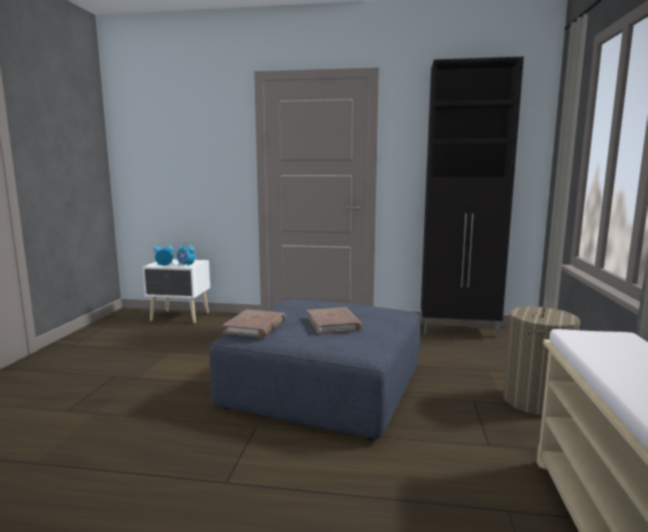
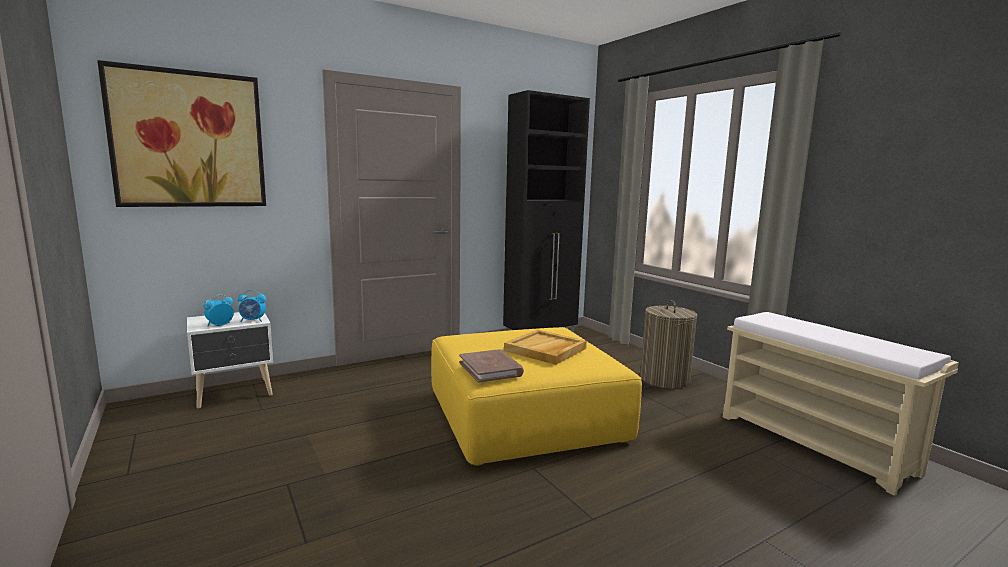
camera: 40 degrees left, 0 degrees up
(166, 135) = (189, 140): none -> picture
(325, 387) = (526, 416): blue ottoman -> yellow ottoman
(333, 323) = (545, 350): brown book -> beige tray

